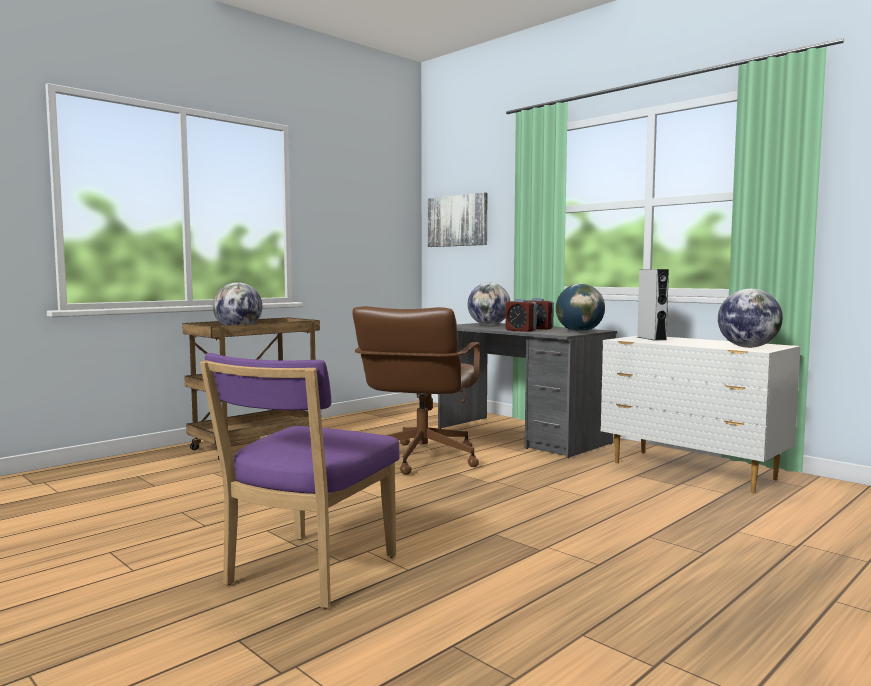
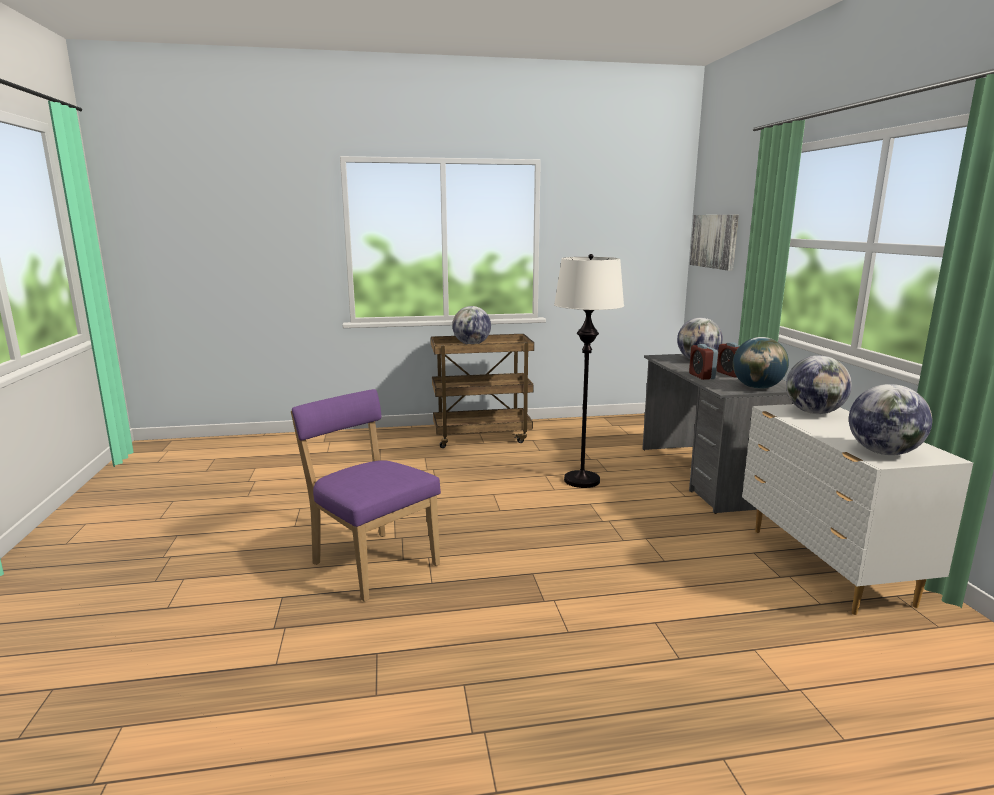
camera: 35 degrees right, 10 degrees up
(306, 573) = (371, 562): purple chair -> purple chair turned 75 degrees clockwise
(420, 459) = (581, 480): brown office chair -> white floor lamp
(651, 338) = (814, 412): grey speaker -> globe

